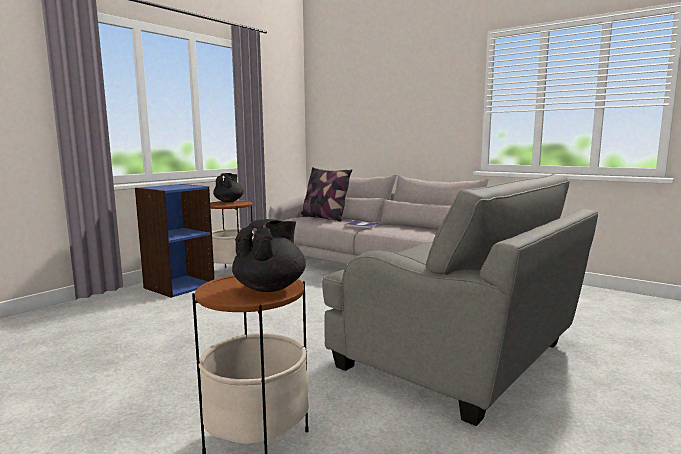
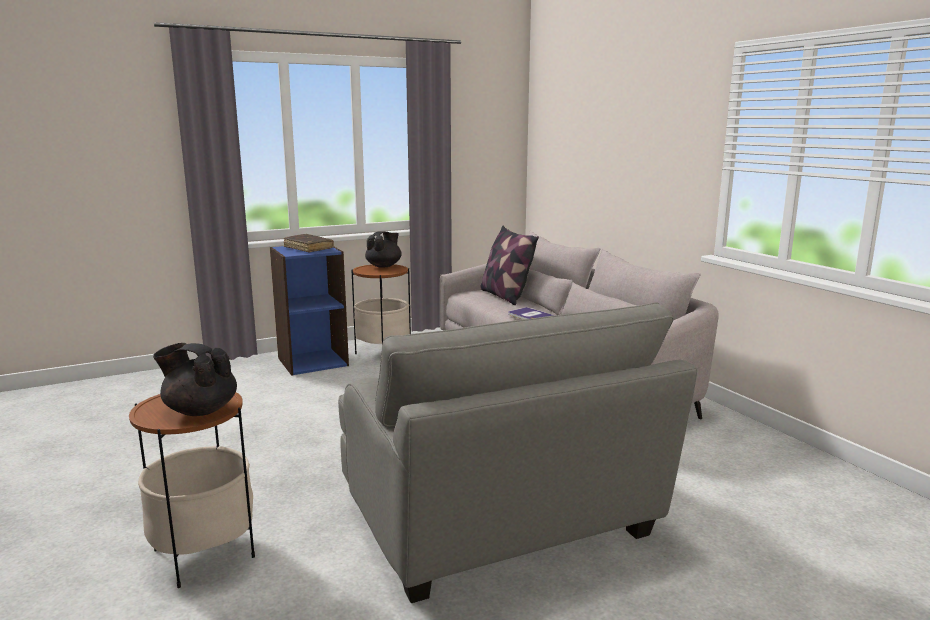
camera: 25 degrees right, 5 degrees up
(174, 186) = (308, 248): none -> brown book
(271, 288) = (200, 410): black teapot -> black teapot turned 120 degrees counterclockwise

